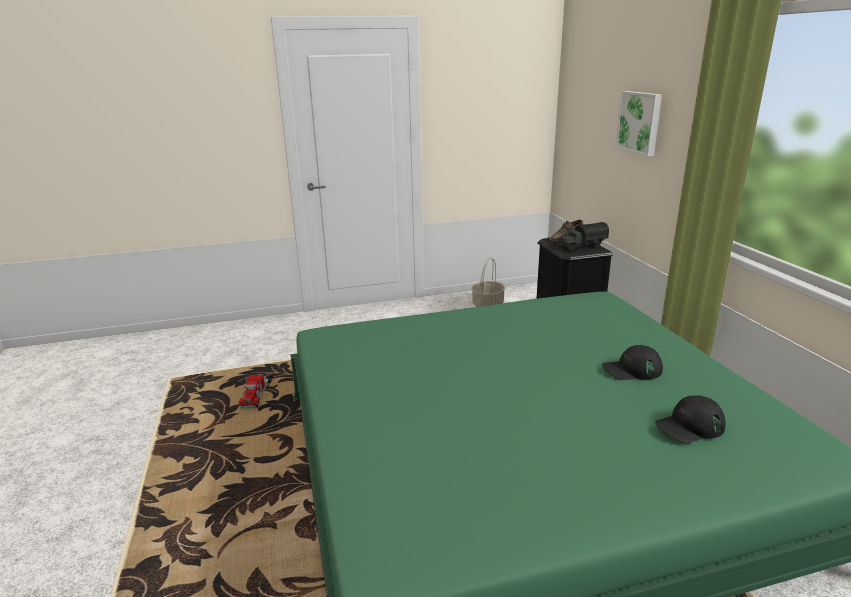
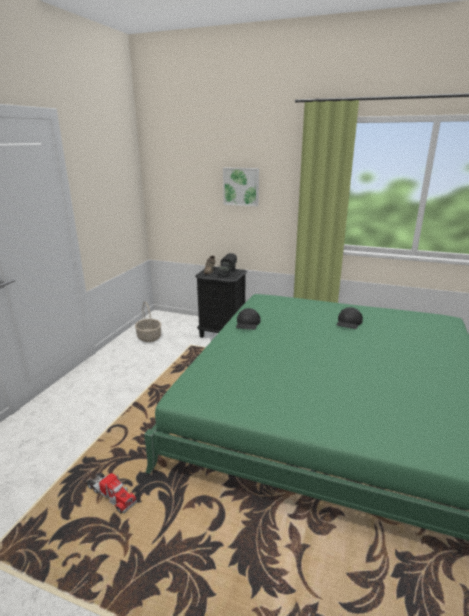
camera: 55 degrees left, 0 degrees up
(690, 426) = (410, 332): black cap -> black cap (247, 323)

